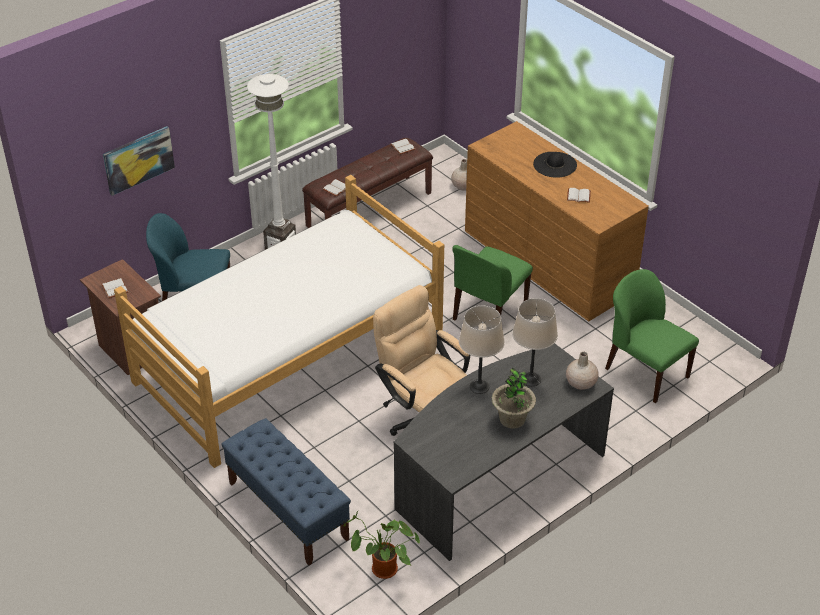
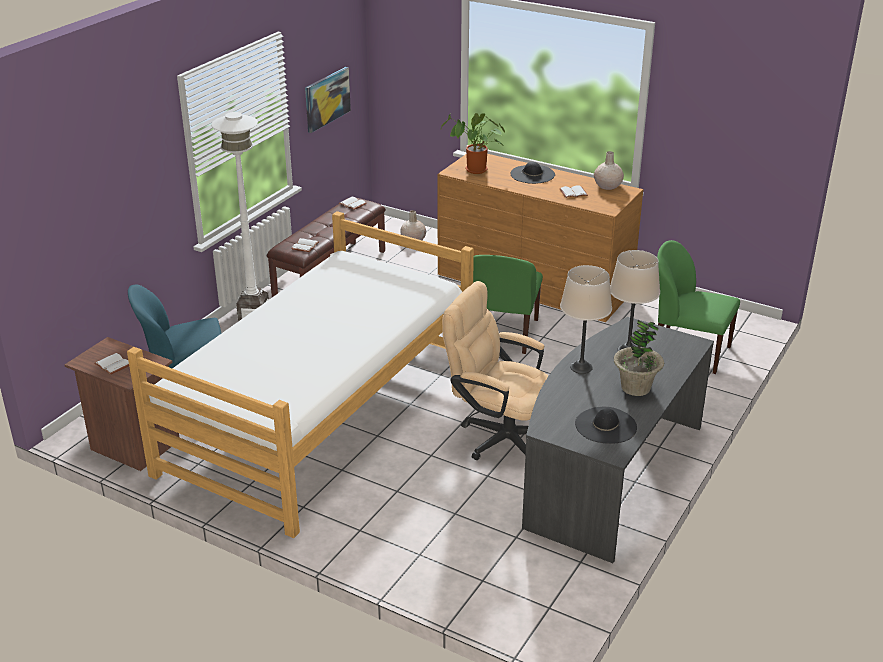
camera: 20 degrees left, 10 degrees down
(138, 160) = (106, 220): picture -> picture (327, 99)
(287, 510) = (404, 560): blue bench -> none
(381, 571) = (546, 592): potted plant -> potted plant (474, 171)
(463, 450) = (606, 425): none -> black hat
(580, 383) = (679, 343): beige vase -> beige vase (607, 186)

